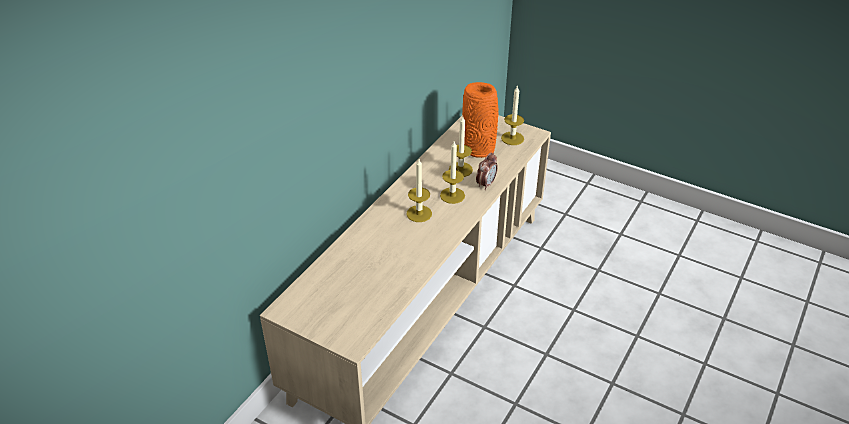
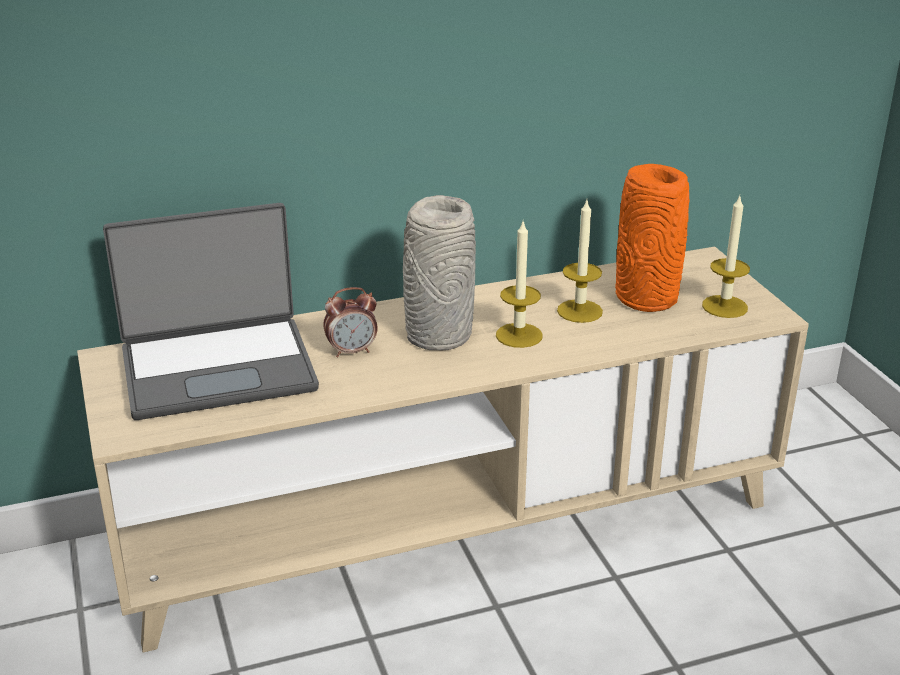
camera: 40 degrees right, 10 degrees down
(346, 285) = (218, 368): none -> laptop
(419, 213) = (437, 335): candle -> grey vase
(486, 184) = (592, 343): alarm clock -> alarm clock (352, 351)

